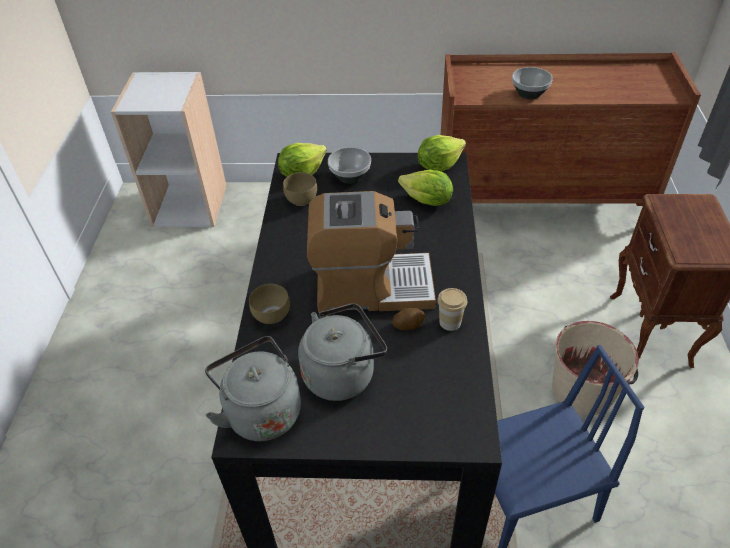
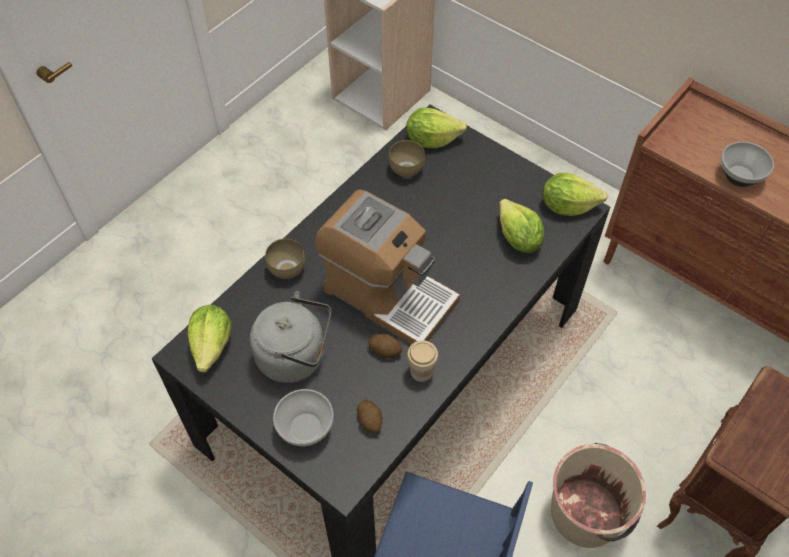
camera: 35 degrees right, 10 degrees up
(261, 410) = (212, 346): grey kettle -> lettuce
(349, 176) = (471, 169): bowl -> bowl (304, 427)
(448, 380) = (370, 420): none -> potato

